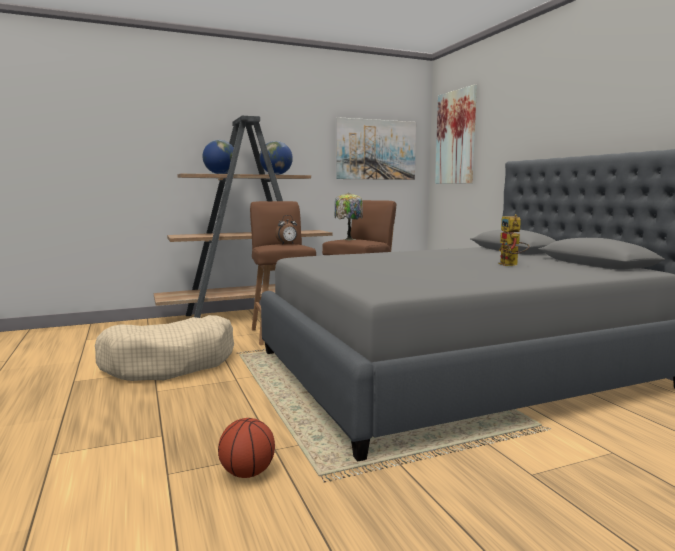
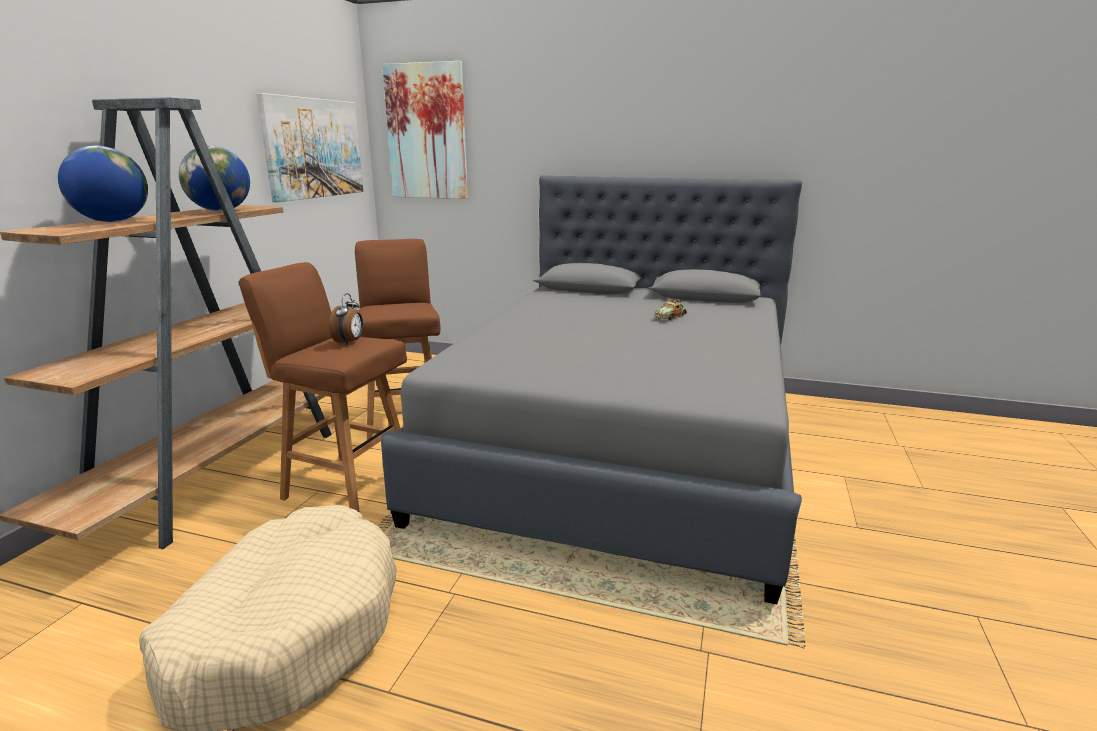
camera: 50 degrees left, 10 degrees up
(248, 473) = (745, 699): basketball -> none
(348, 239) = (387, 308): table lamp -> none
(511, 265) = (670, 317): toy robot -> toy car

